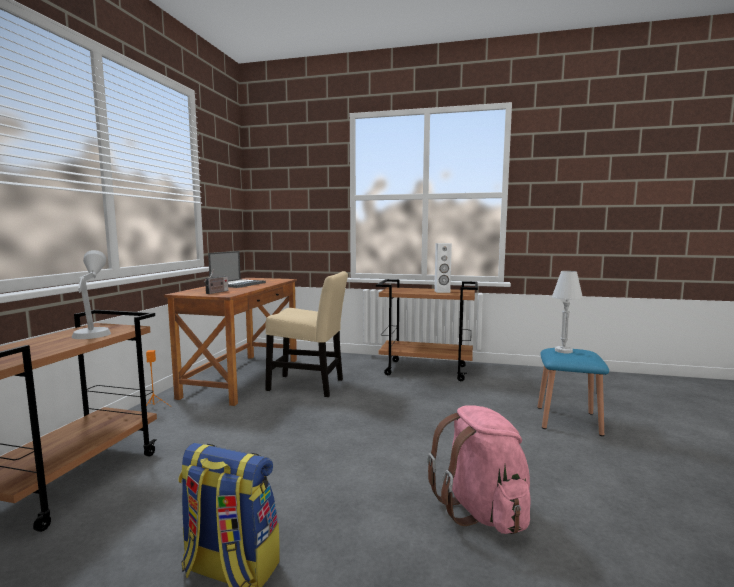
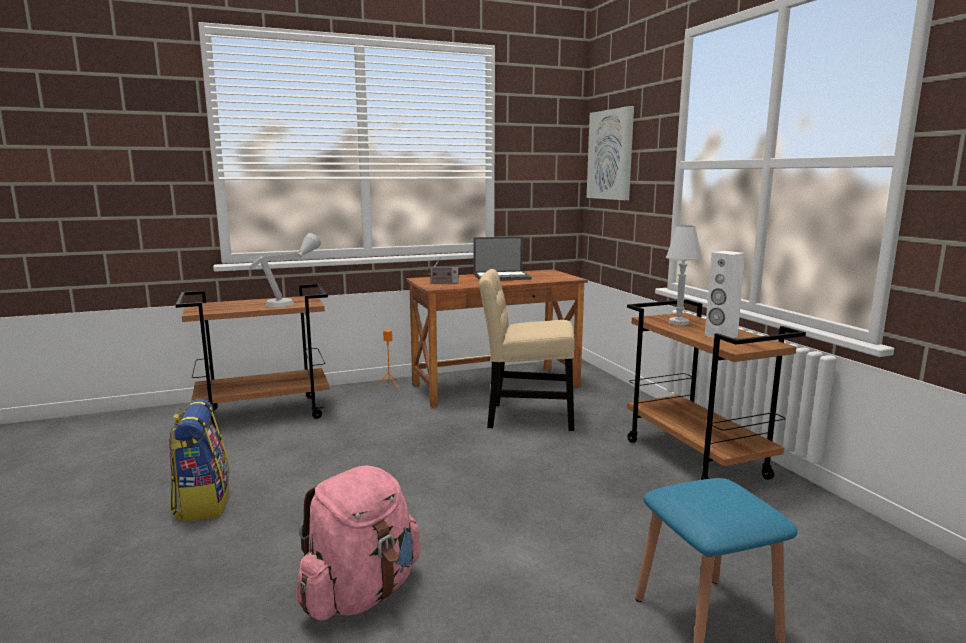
camera: 55 degrees right, 5 degrees up
(277, 190) = (610, 155): none -> picture
(309, 385) = (525, 417): beige chair -> beige chair turned 120 degrees clockwise
(563, 351) = (706, 488): white table lamp -> white table lamp (678, 322)

